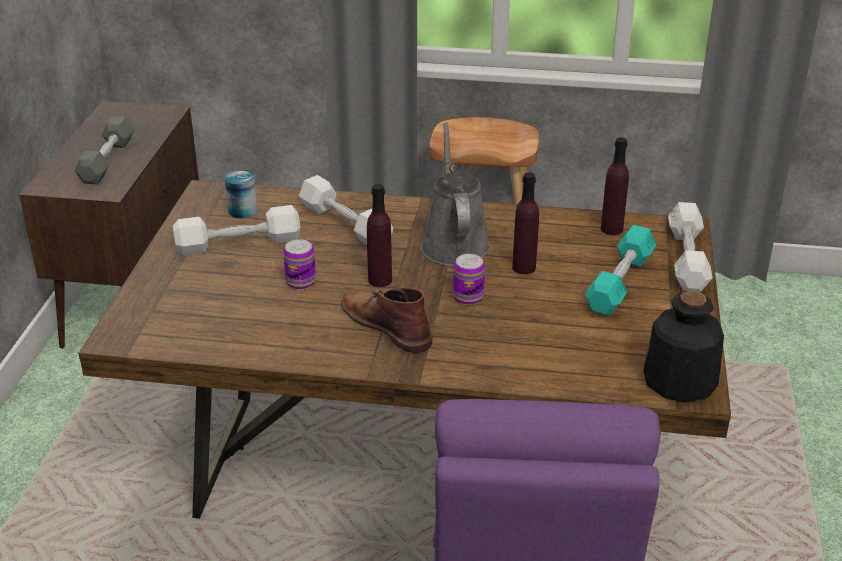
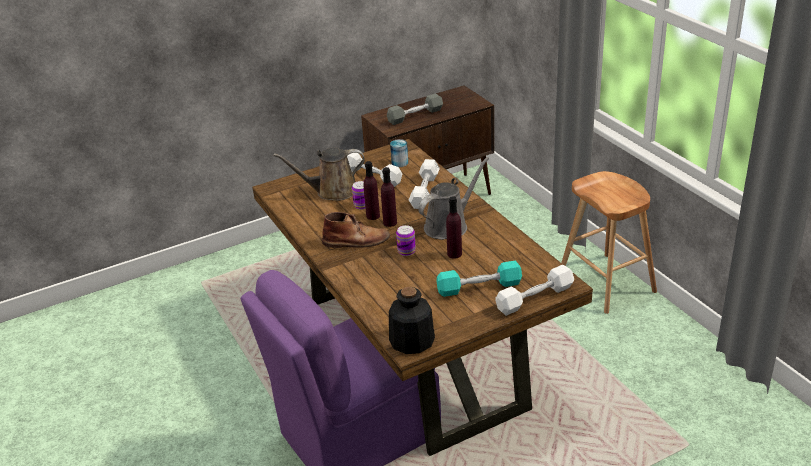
camera: 55 degrees right, 0 degrees up
(223, 290) = (332, 191): none -> brown watering can
(386, 324) = (356, 241): brown boot -> brown boot turned 75 degrees clockwise
(611, 229) = (531, 263): purple bottle -> purple bottle (373, 216)

